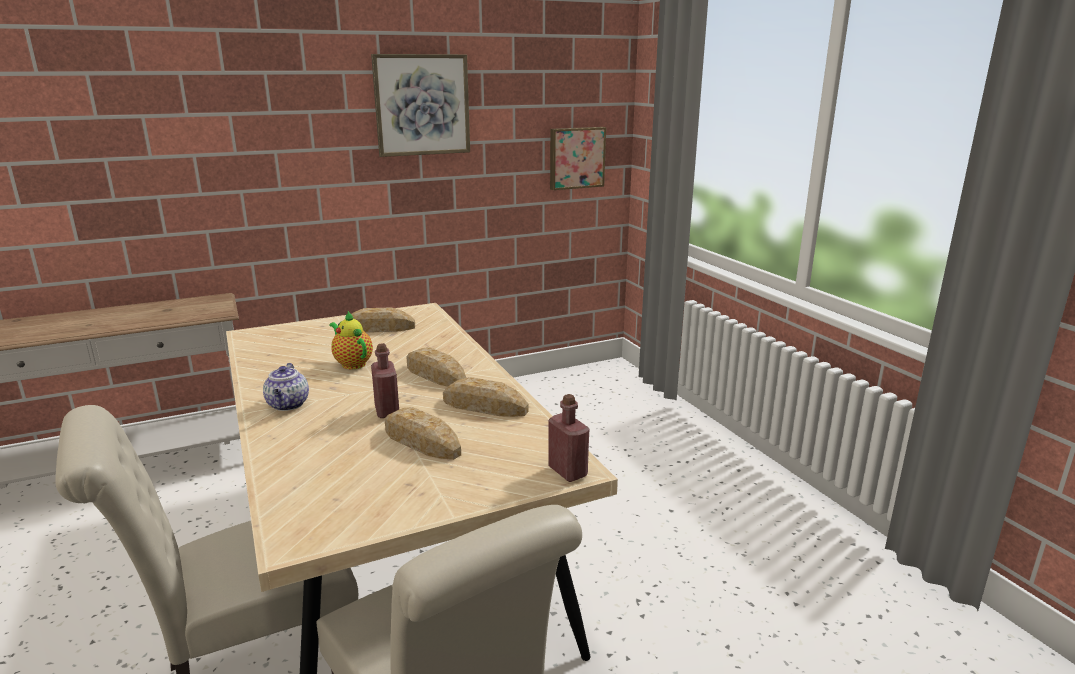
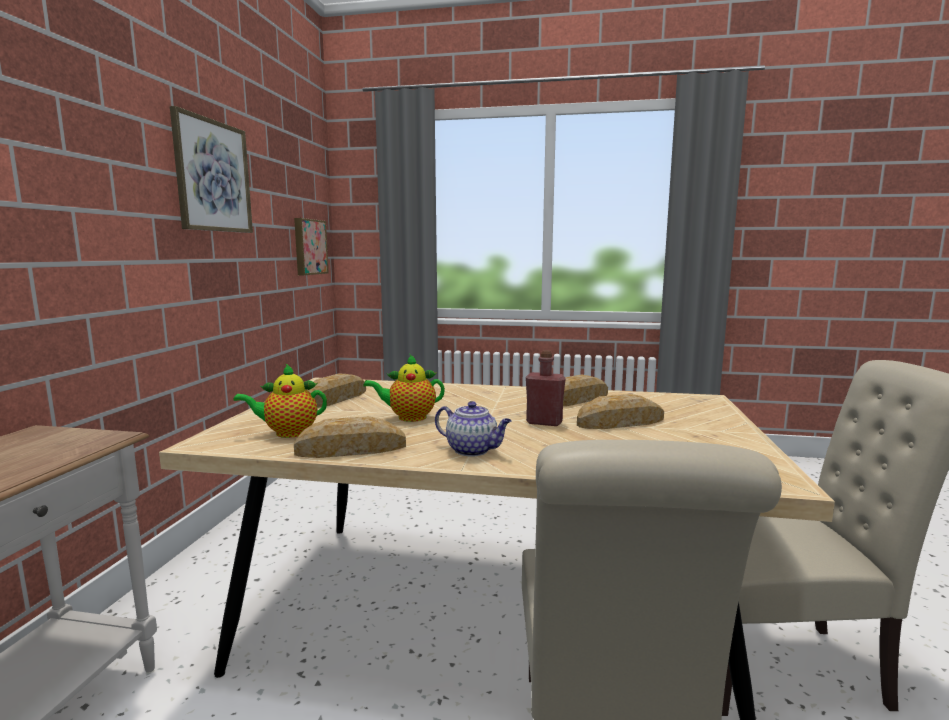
camera: 55 degrees left, 10 degrees down
(283, 344) = (287, 433): none -> teapot
(435, 375) = (490, 400): bread -> bread (351, 449)
(567, 471) = (707, 400): red bottle -> none

